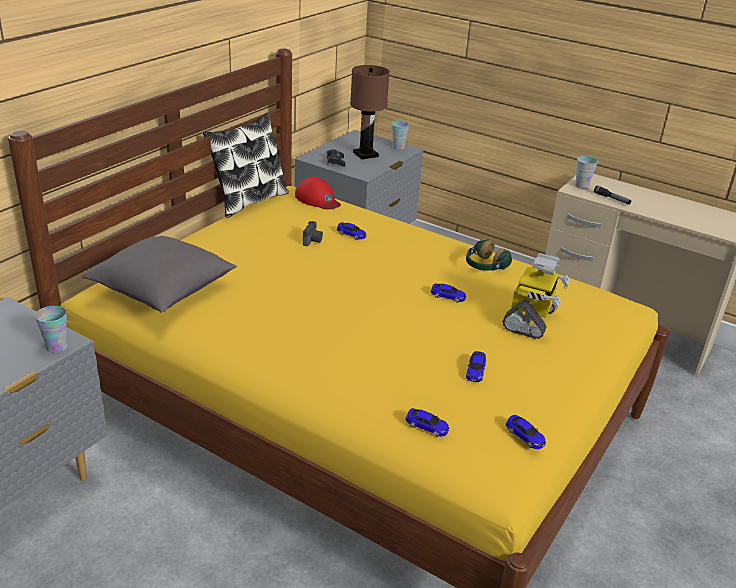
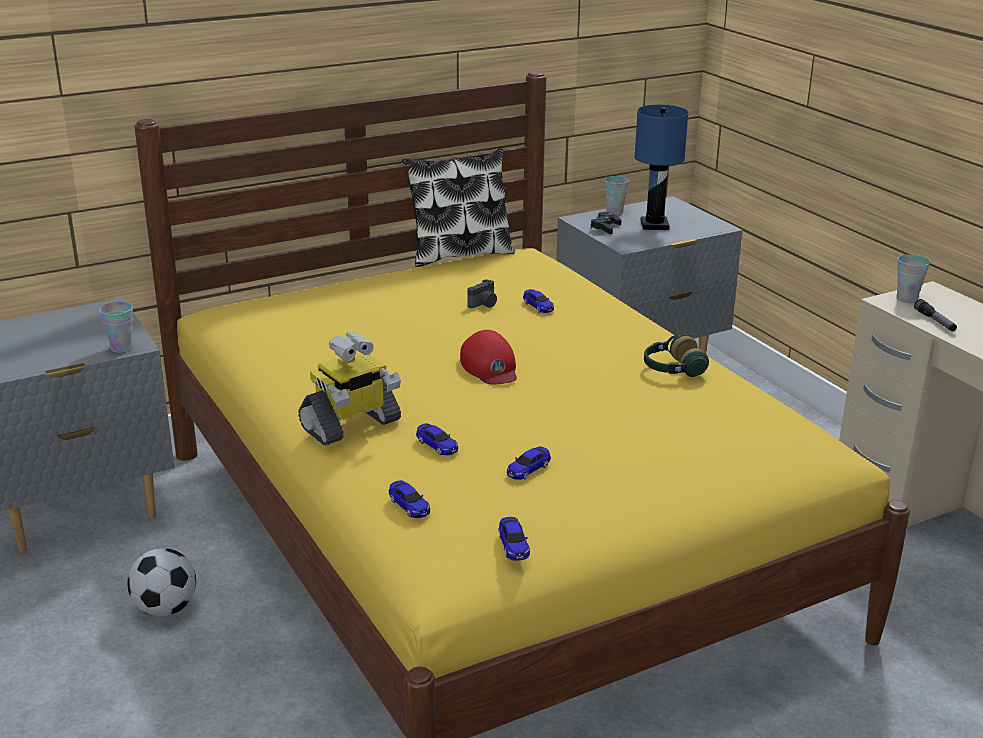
camera: 30 degrees right, 5 degrees down
(163, 291) = (272, 322): grey pillow -> none
(163, 558) = (166, 609): none -> football
(317, 199) = (539, 264): red cap -> red cap (490, 367)
(366, 154) = (655, 225): brown table lamp -> blue table lamp
(398, 147) = (708, 223): cup -> cup (614, 212)
(448, 296) = (583, 390): toy car -> toy car (437, 445)
(530, 320) = (664, 436): toy robot -> toy robot (351, 425)

